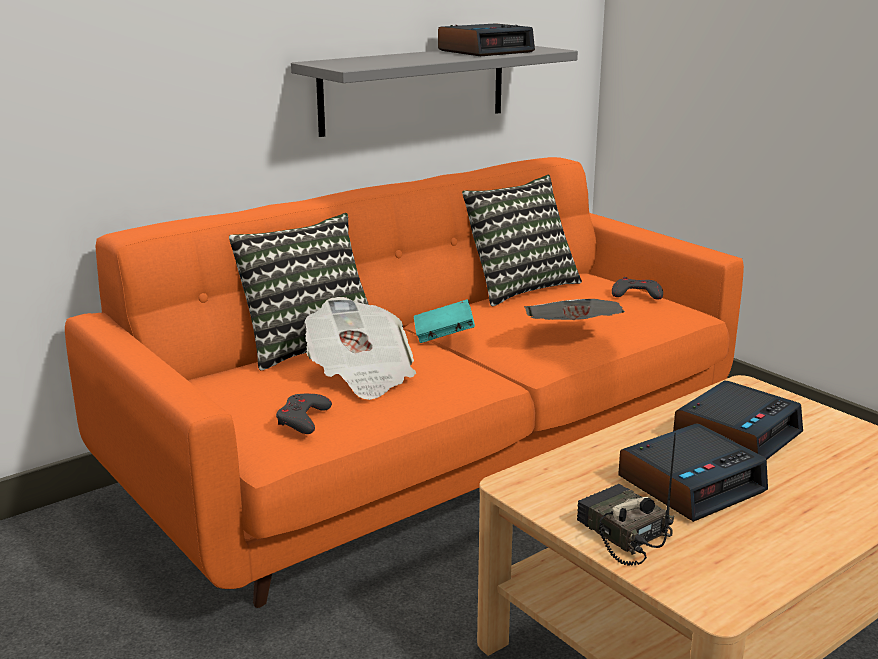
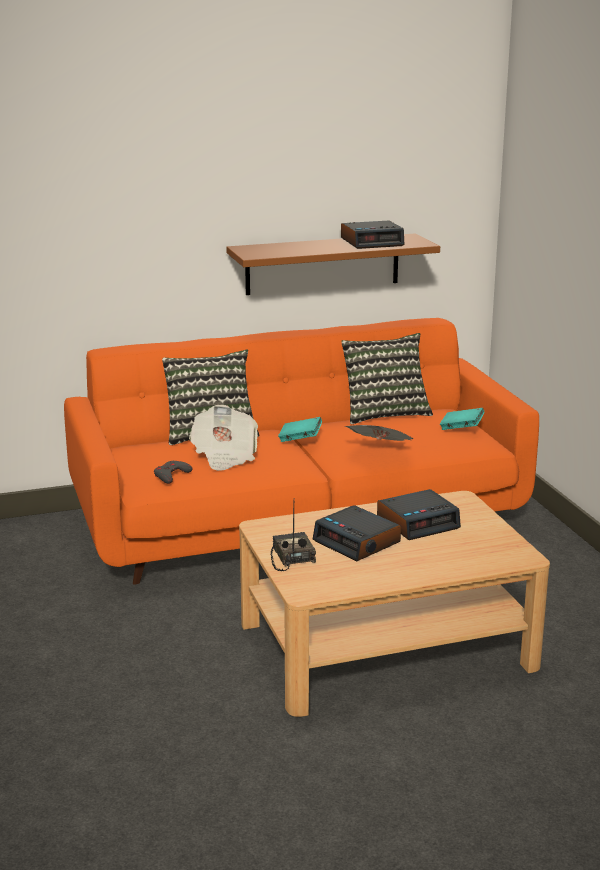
camera: 20 degrees right, 0 degrees up
(414, 88) = (322, 264): grey shelf -> brown shelf
(636, 294) = (461, 428): grey game controller -> turquoise book
(691, 483) = (358, 542): alarm clock -> alarm clock turned 60 degrees clockwise

